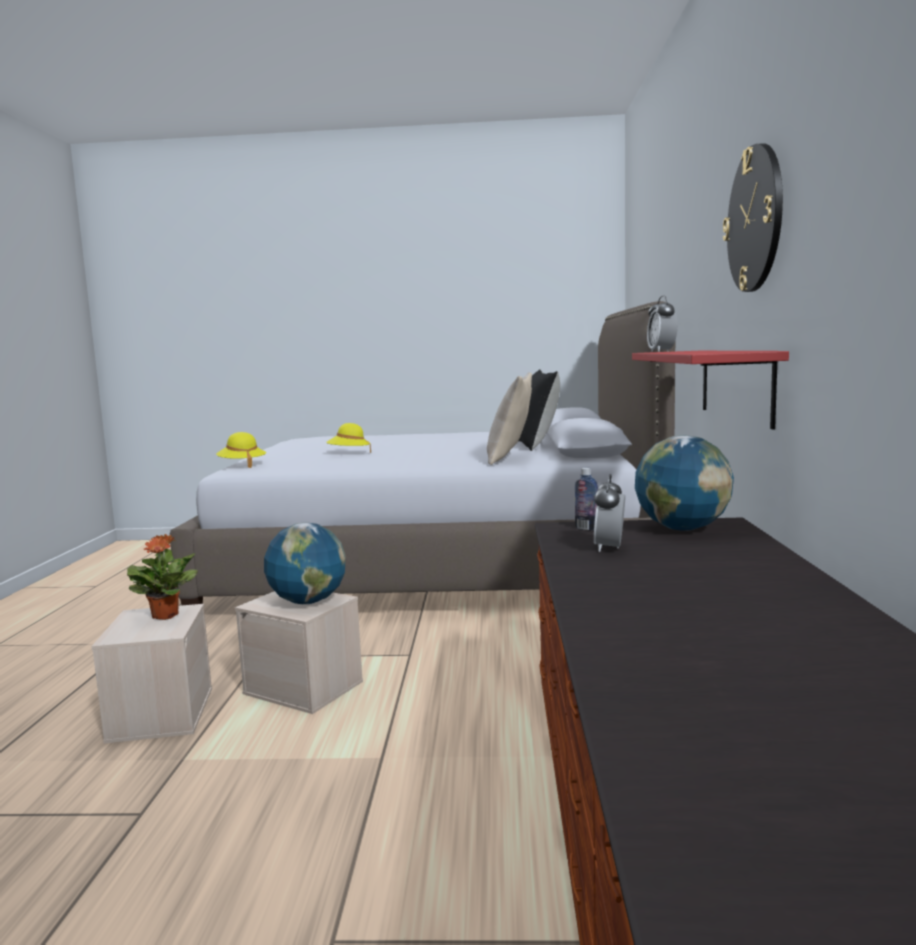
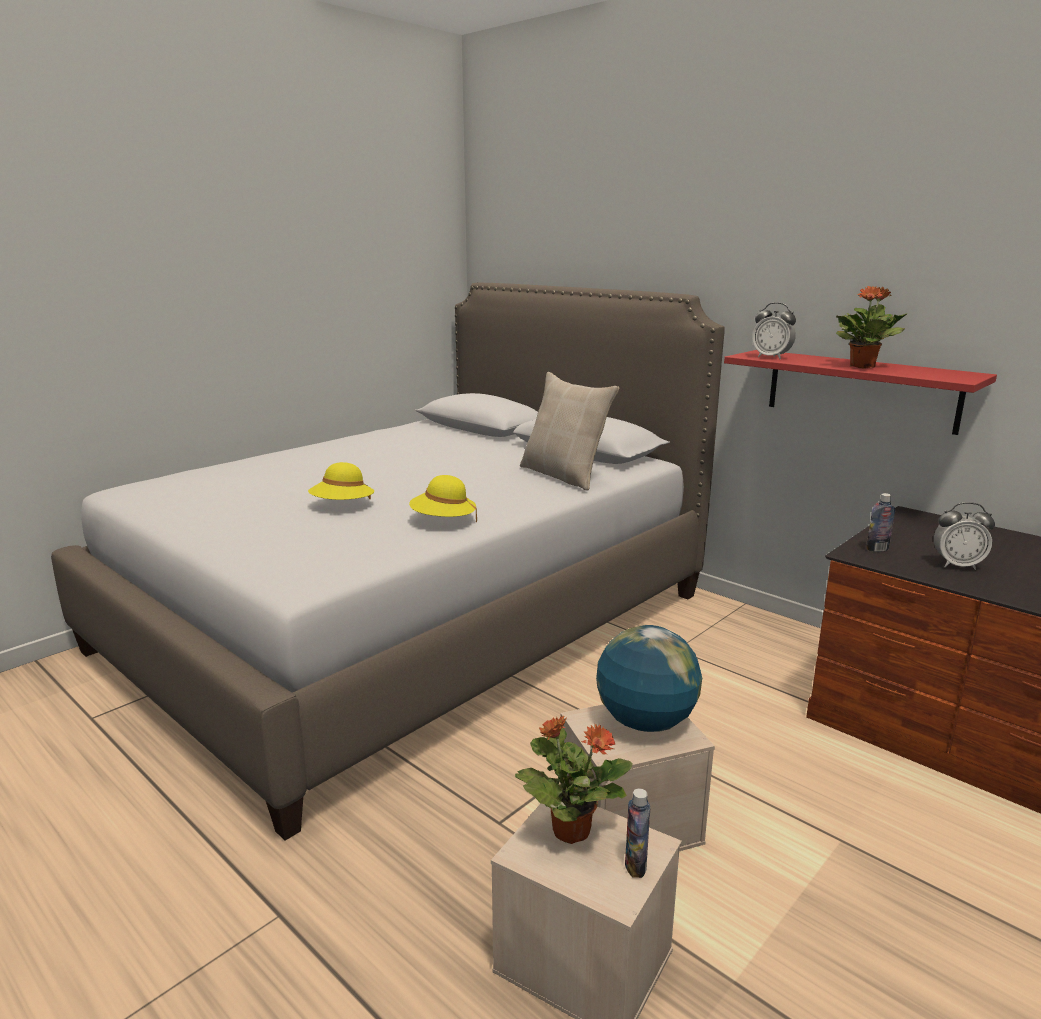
camera: 50 degrees left, 10 degrees up
(146, 634) = (635, 865): none -> bottle
(242, 465) = (279, 567): yellow hat -> yellow hat (443, 521)
(536, 445) = (512, 450): black pillow -> none
(609, 548) = (957, 565): alarm clock -> alarm clock turned 45 degrees counterclockwise
(682, 528) = (917, 529): globe -> none
(691, 351) = (863, 366): none -> potted plant
(755, 219) = (924, 251): wall clock -> none

